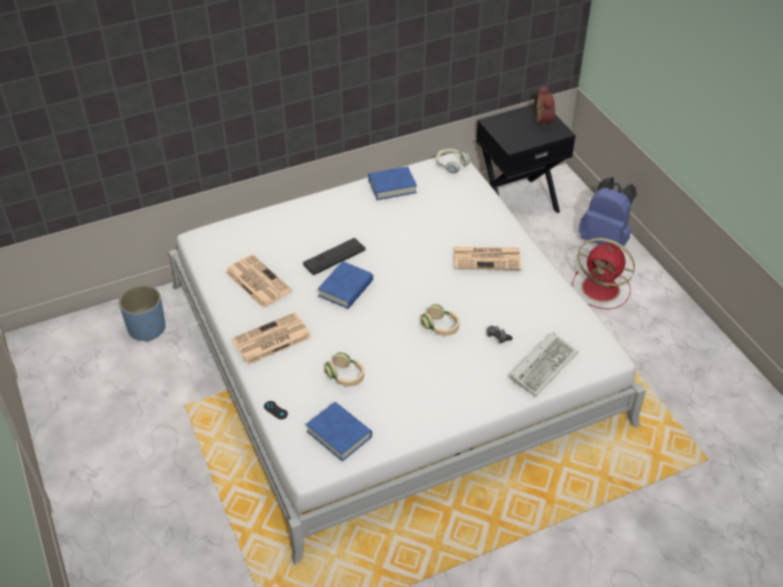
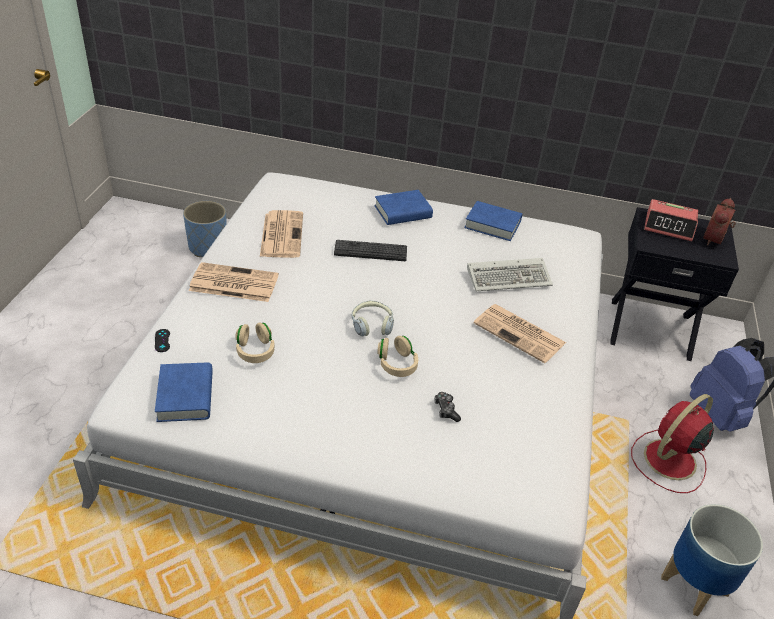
camera: 35 degrees right, 5 degrees down
(346, 288) = (348, 281): blue book -> blue book (403, 212)
(451, 164) = (574, 236): headphones -> headphones (372, 324)
(510, 125) = (669, 226): none -> alarm clock
(543, 365) = (465, 469): keyboard -> keyboard (510, 277)
(602, 289) = (668, 460): red fan -> red fan turned 75 degrees clockwise
(673, 355) = (693, 585): none -> planter

